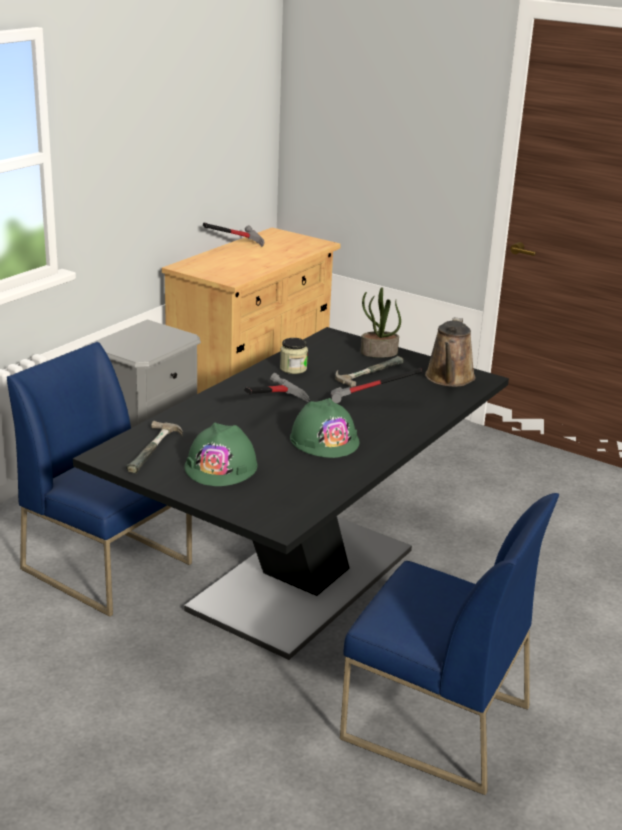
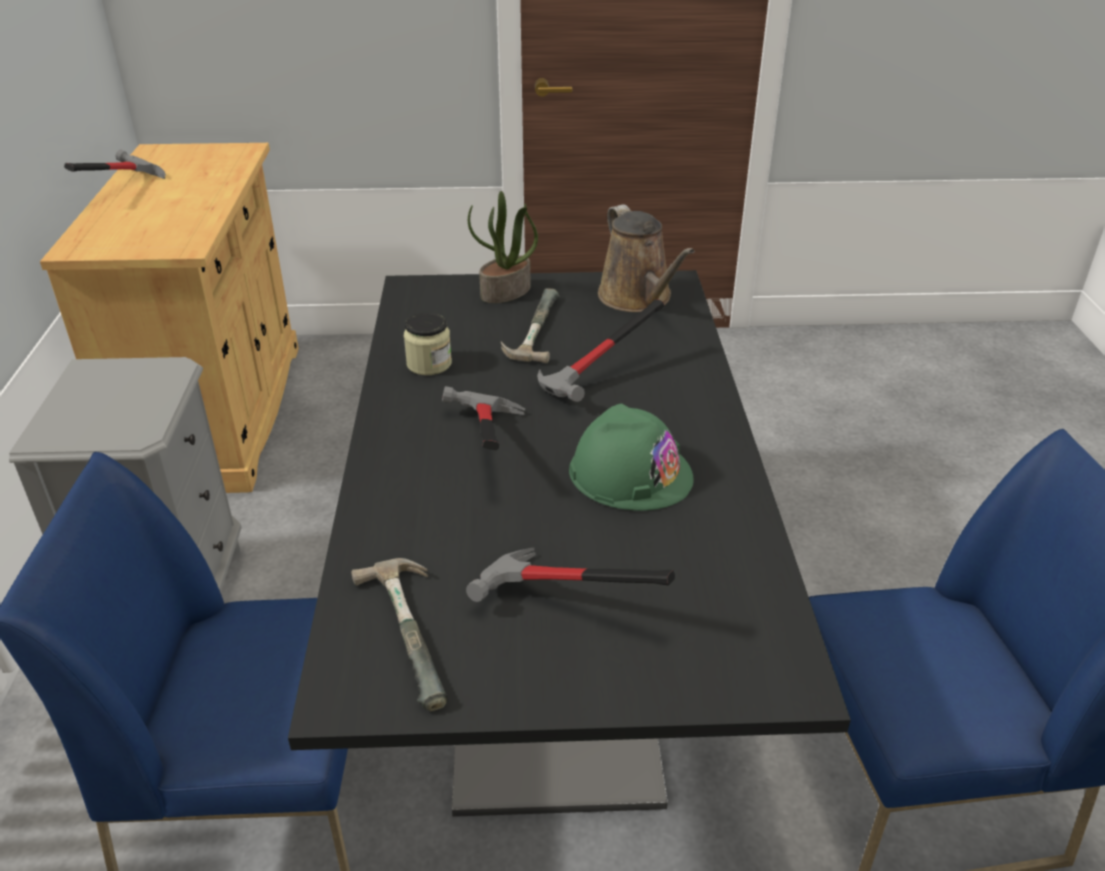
camera: 35 degrees left, 10 degrees up
(221, 467) = (559, 607): green hard hat -> hammer

